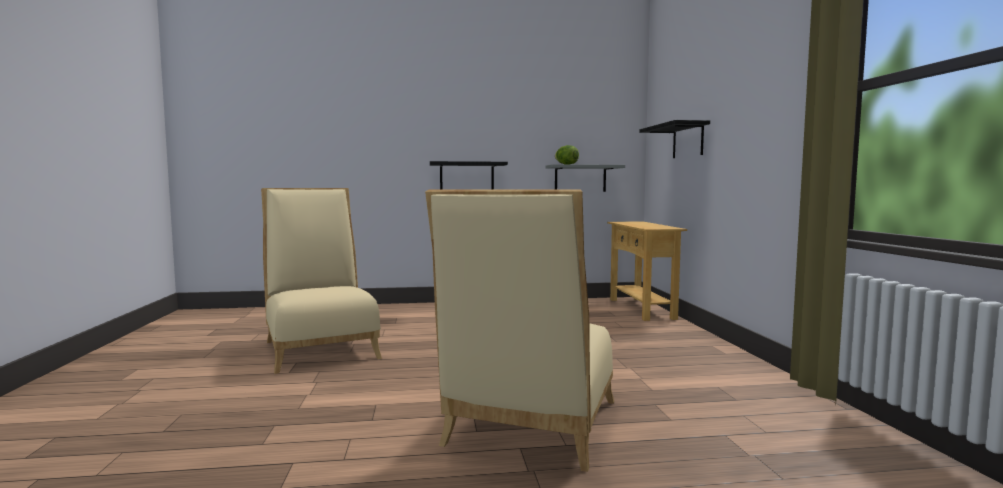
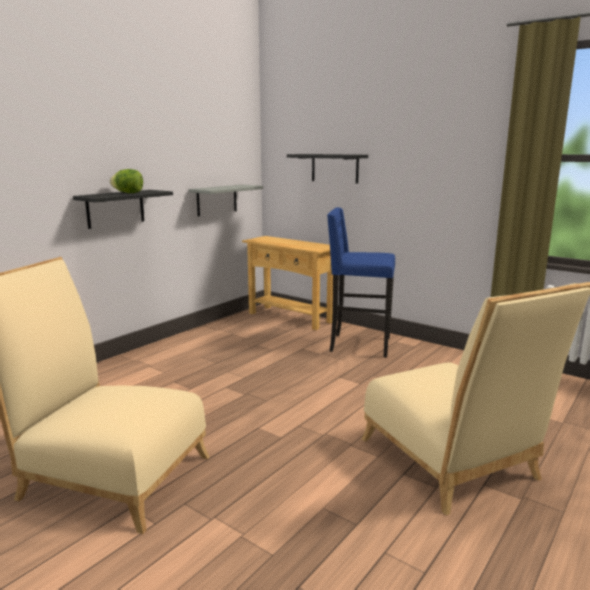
camera: 45 degrees left, 10 degrees up
(566, 164) = (213, 188): lettuce -> lettuce (128, 193)
(660, 338) = (358, 345): none -> blue stool

